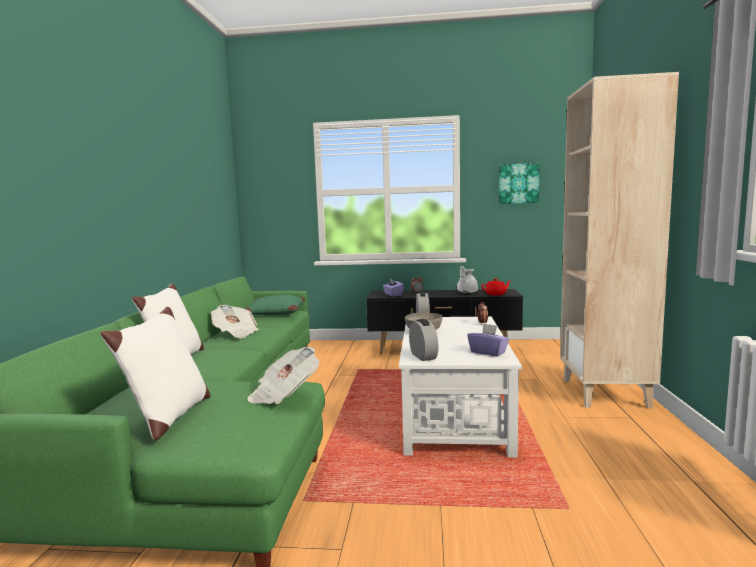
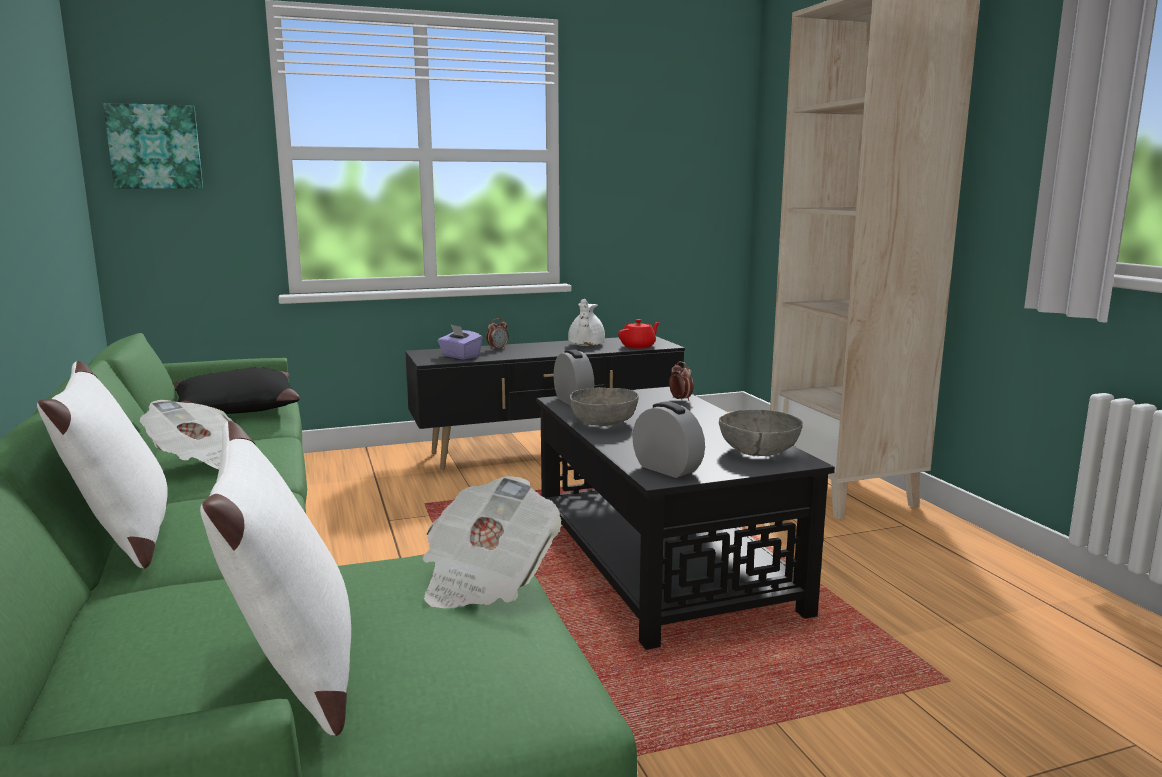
camera: 25 degrees left, 5 degrees up
(275, 313) = (236, 409): green pillow -> black pillow
(454, 413) = (661, 560): white coffee table -> black coffee table
(488, 352) = (758, 450): purple tissue box -> grey bowl
(518, 183) = (653, 153): picture -> picture (155, 147)

